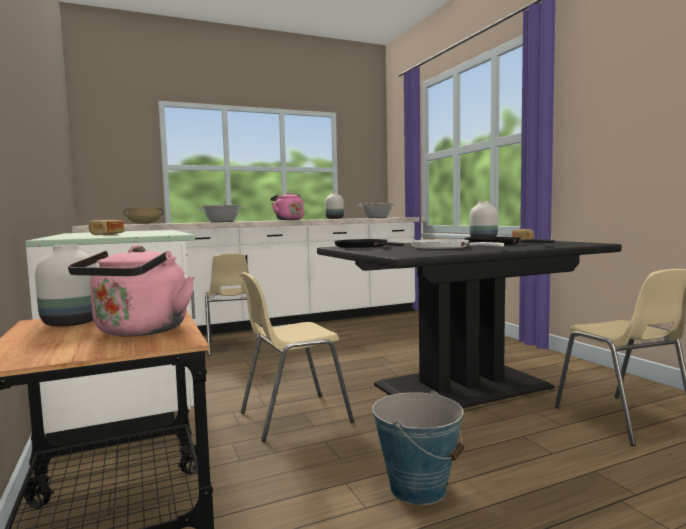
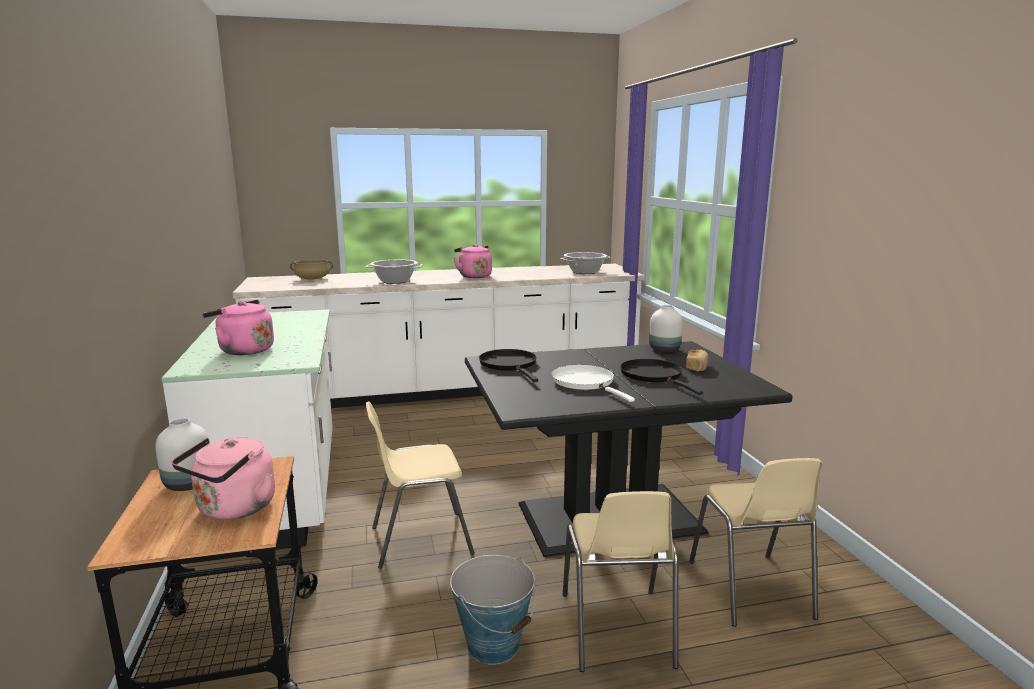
camera: 10 degrees right, 10 degrees up
(106, 235) = (243, 350): bread -> pink kettle
(233, 346) = (399, 426): beige chair -> beige chair (617, 630)
(335, 218) = (531, 274): white vase -> none

